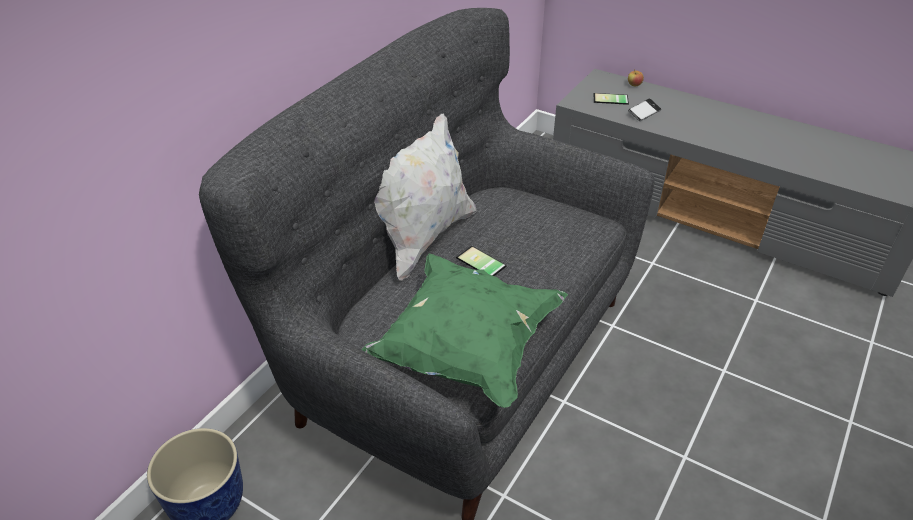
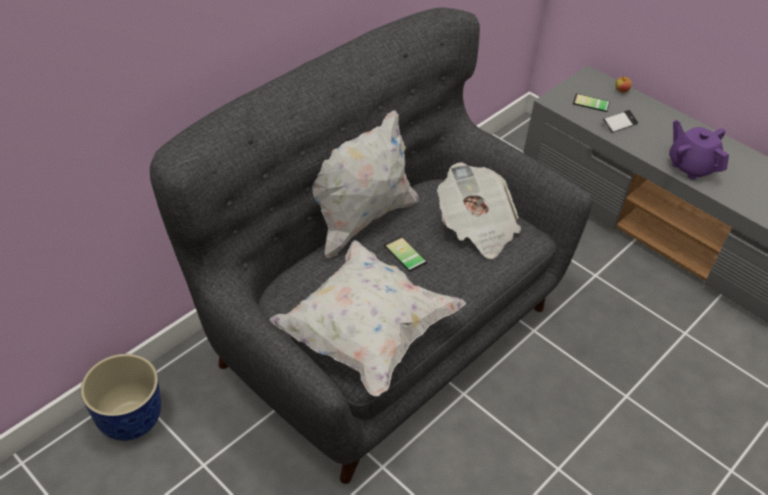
camera: 10 degrees right, 5 degrees up
(465, 349) = (365, 334): green pillow -> white pillow
(544, 224) = (476, 227): none -> newspaper
(724, 138) = (691, 166): none -> purple teapot

